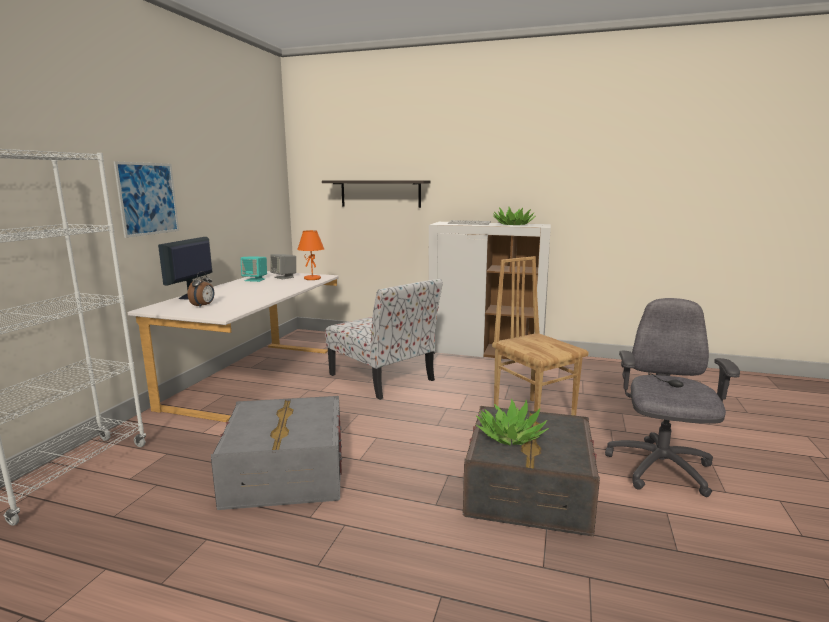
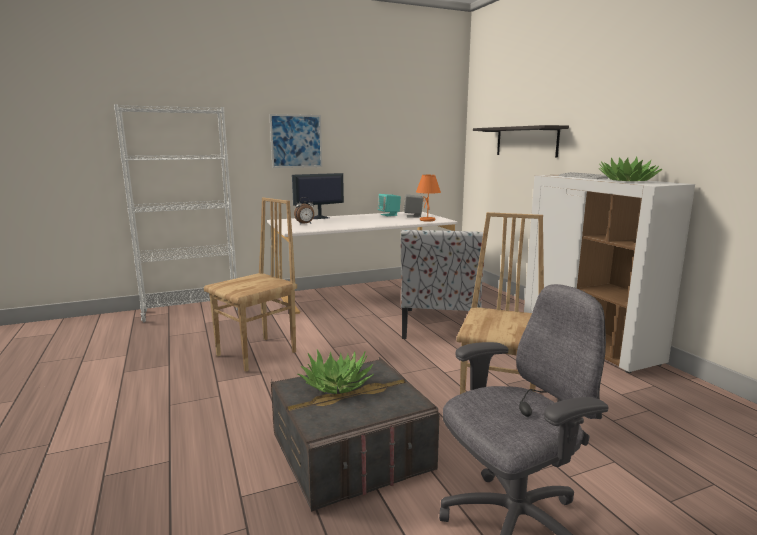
camera: 50 degrees right, 0 degrees up
(286, 472) = (258, 354): grey storage box -> brown chair

